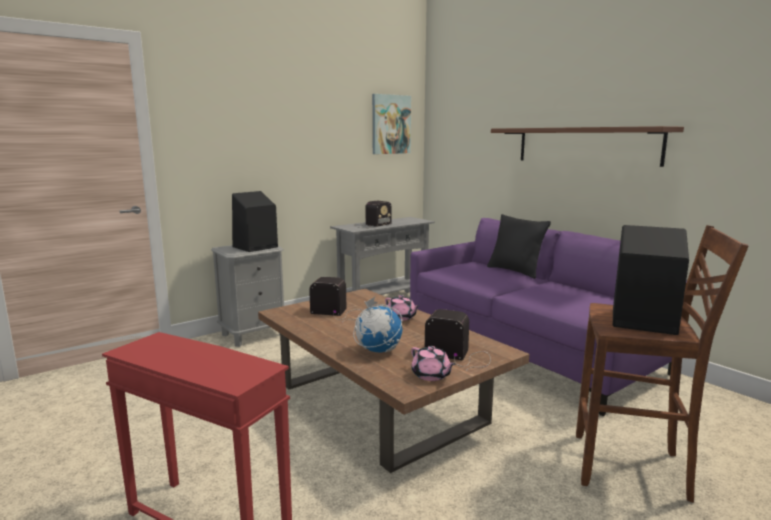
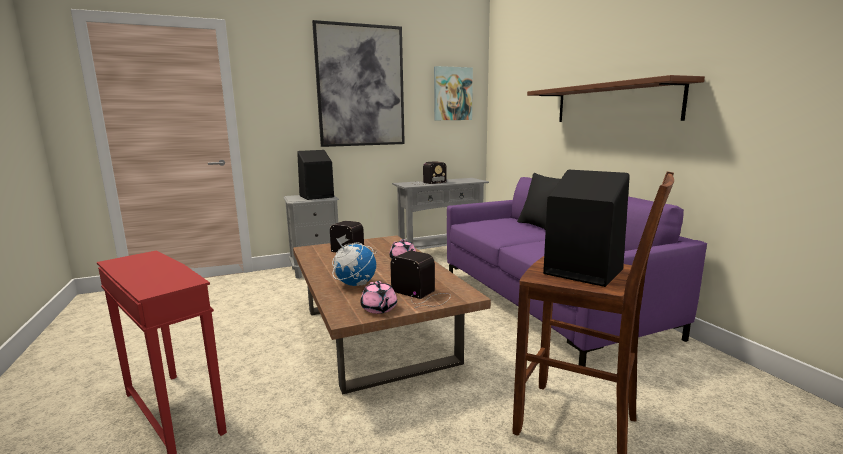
camera: 15 degrees right, 0 degrees up
(296, 115) = (360, 86): none -> picture

